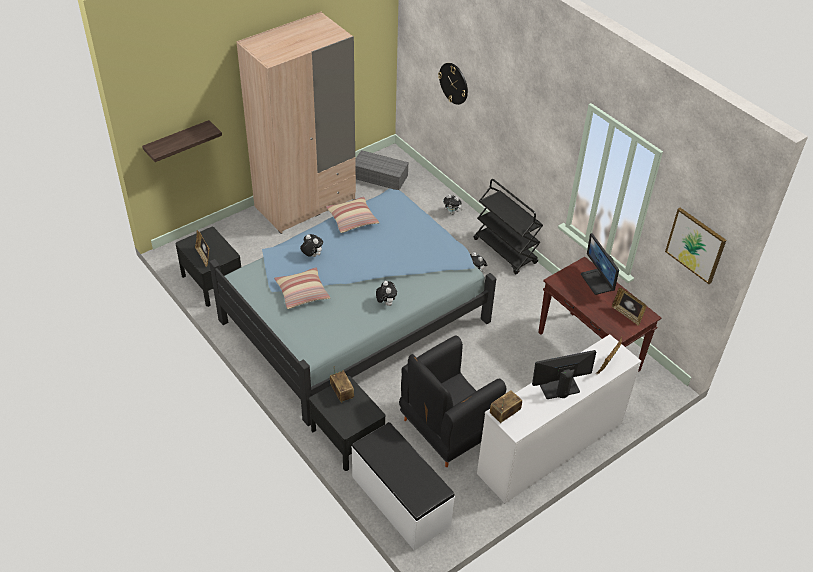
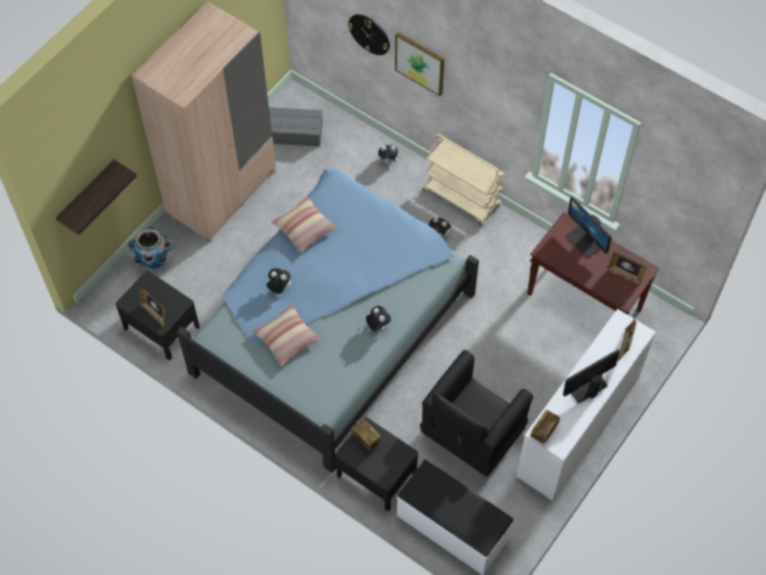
camera: 15 degrees left, 15 degrees up
(229, 235) = (154, 260): none -> planter
(505, 251) = (462, 198): black cart -> beige cart
(695, 245) = (687, 203): picture -> picture (420, 63)

